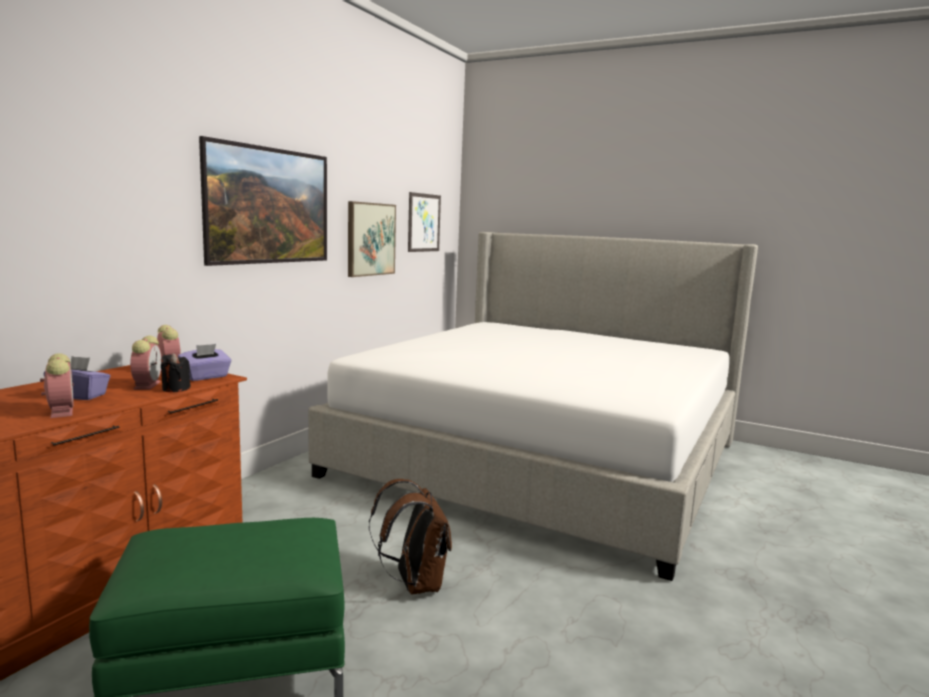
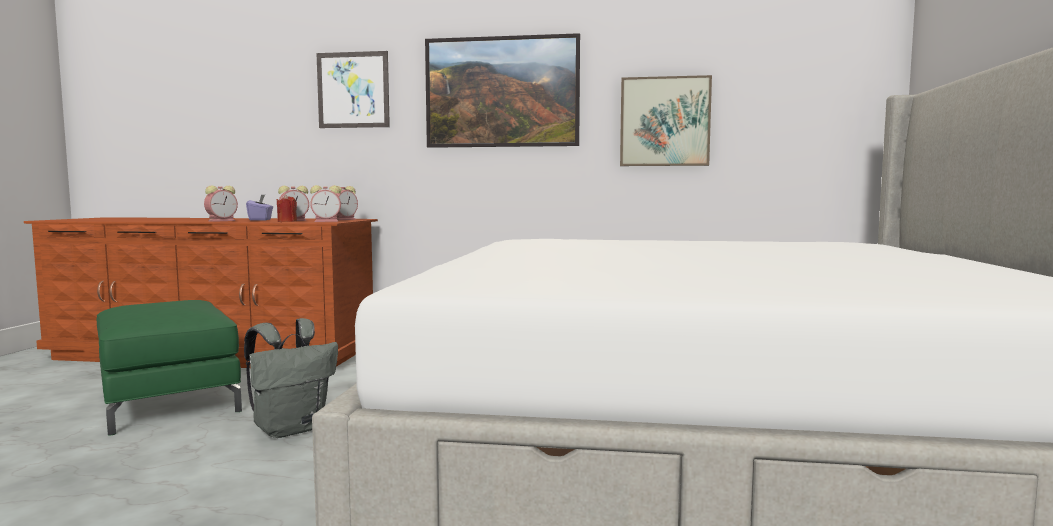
camera: 70 degrees right, 5 degrees down
(176, 389) = (287, 221): black candle -> red candle
(206, 377) = (327, 221): purple tissue box -> alarm clock
(414, 583) = (291, 428): brown backpack -> grey backpack
(424, 222) = (793, 96): picture -> picture (353, 90)

